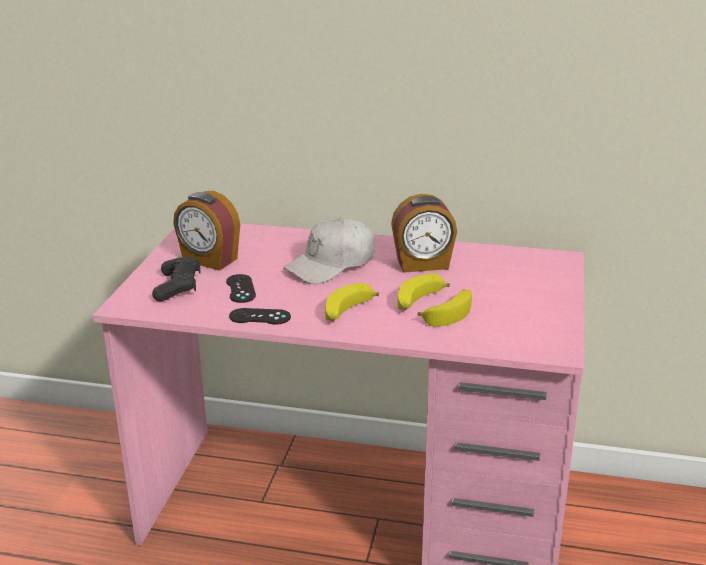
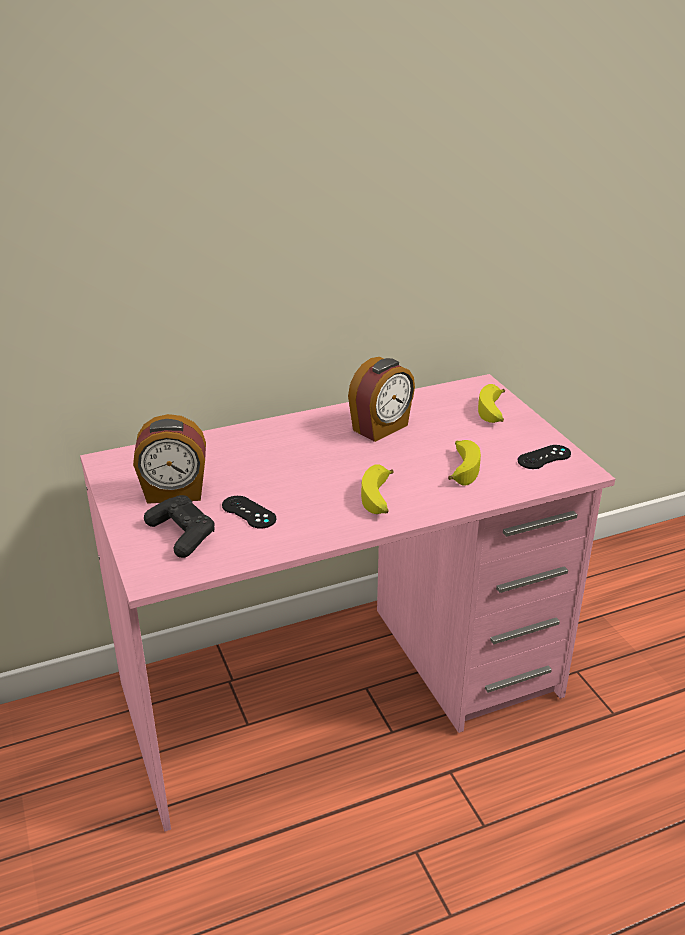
camera: 35 degrees left, 5 degrees up
(259, 317) = (306, 534): black game controller -> black game controller (544, 457)
(331, 265) = (302, 456): white cap -> none
(419, 302) = (425, 466): banana -> banana (493, 412)

